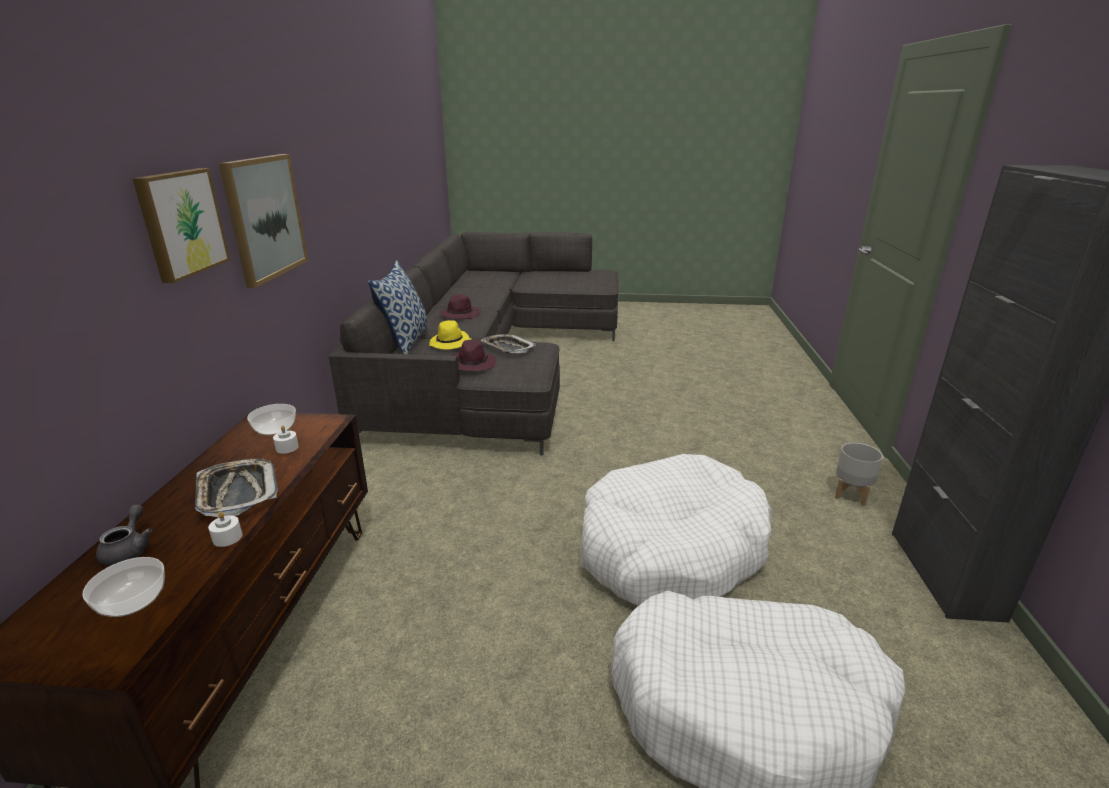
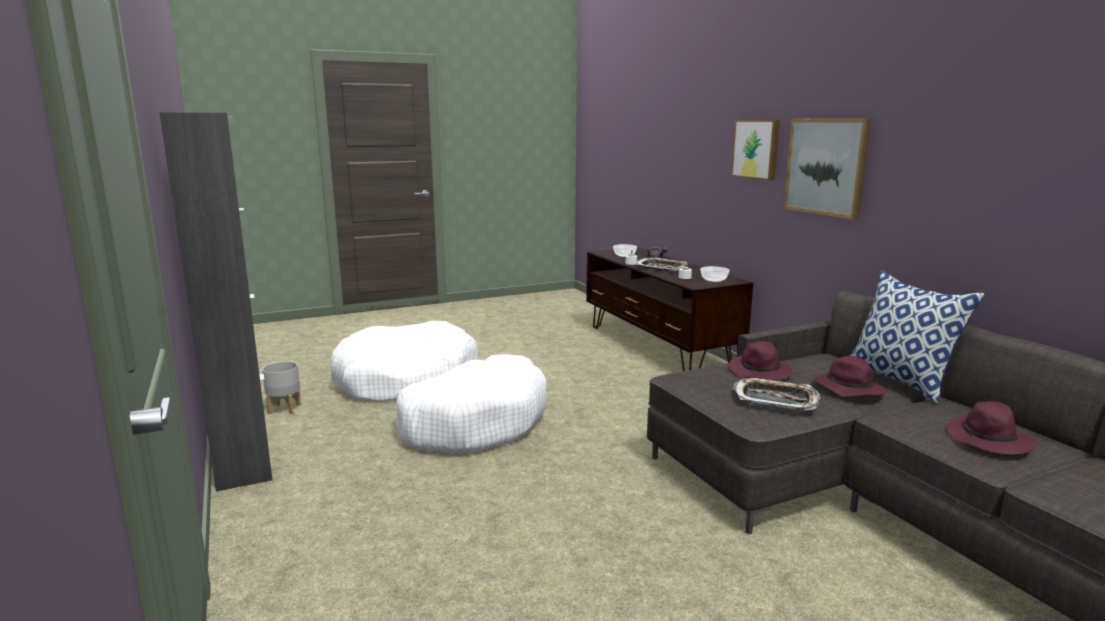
camera: 150 degrees right, 10 degrees down
(450, 343) = (847, 389): yellow hat -> purple hat
(851, 495) = (296, 509): grey planter -> grey planter (284, 409)

